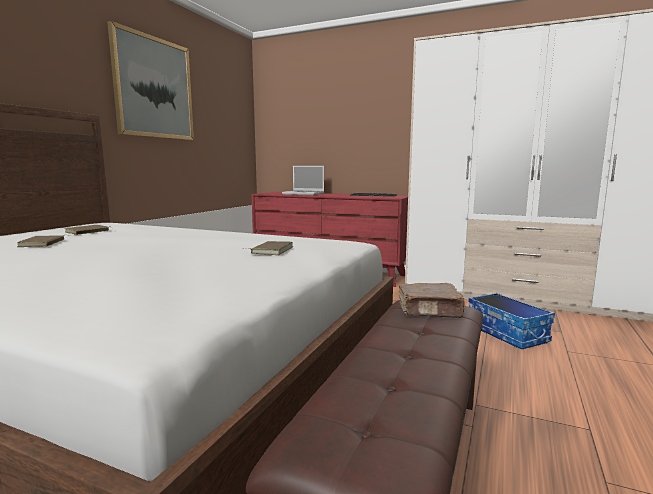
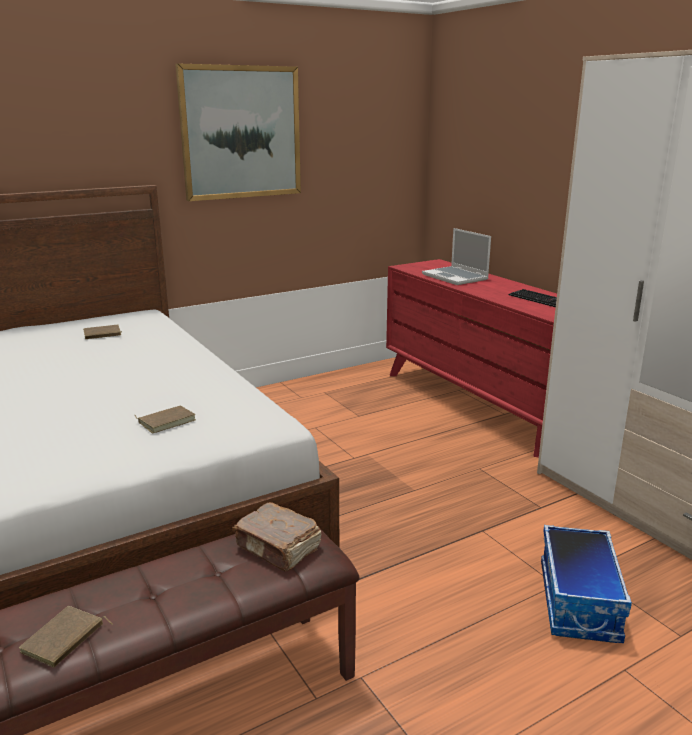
camera: 35 degrees right, 10 degrees up
(43, 244) = (40, 353): brown book -> brown book (64, 640)

